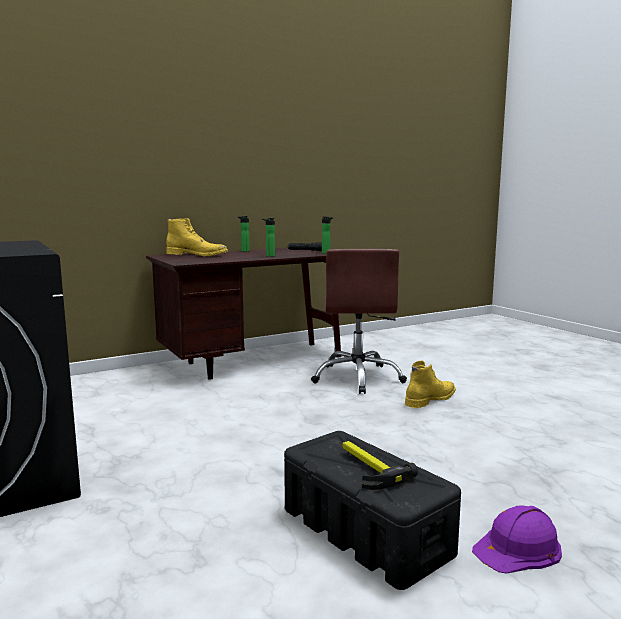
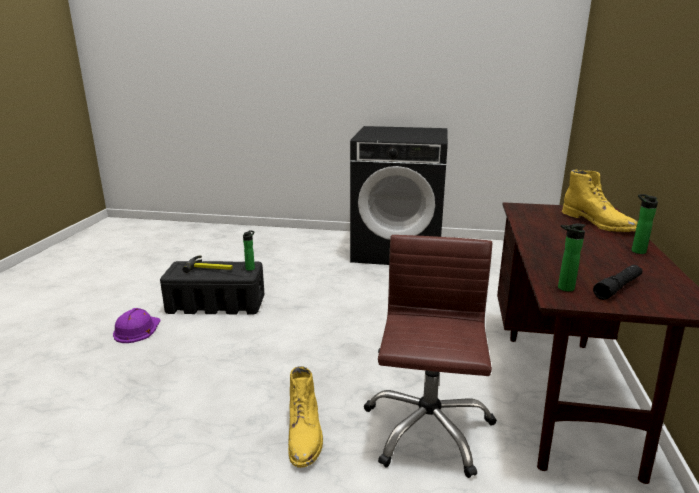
camera: 130 degrees right, 10 degrees up
(197, 255) = (598, 223): yellow boot -> yellow boot turned 75 degrees counterclockwise
(269, 256) = (549, 246): bottle -> bottle (251, 268)
(358, 378) = (427, 428): brown office chair -> brown office chair turned 60 degrees clockwise

